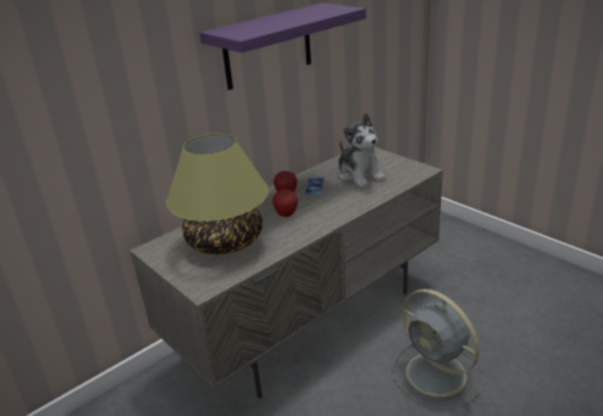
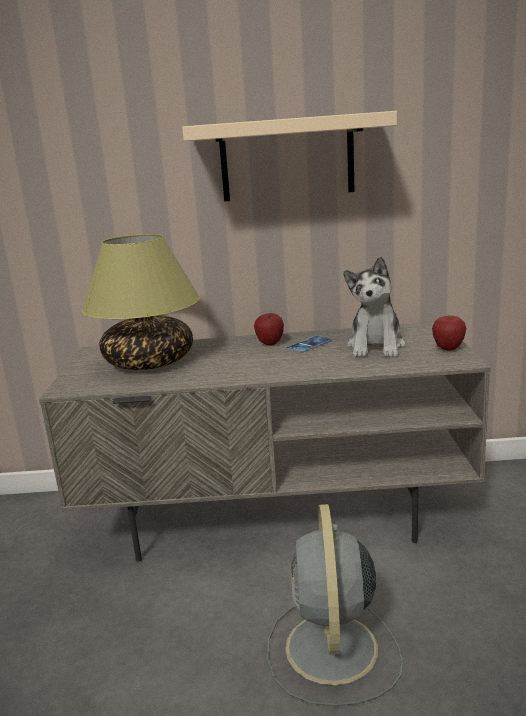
camera: 40 degrees right, 10 degrees down
(268, 46) = (287, 159): purple shelf -> beige shelf
(286, 215) = (237, 358): apple -> apple (448, 349)

